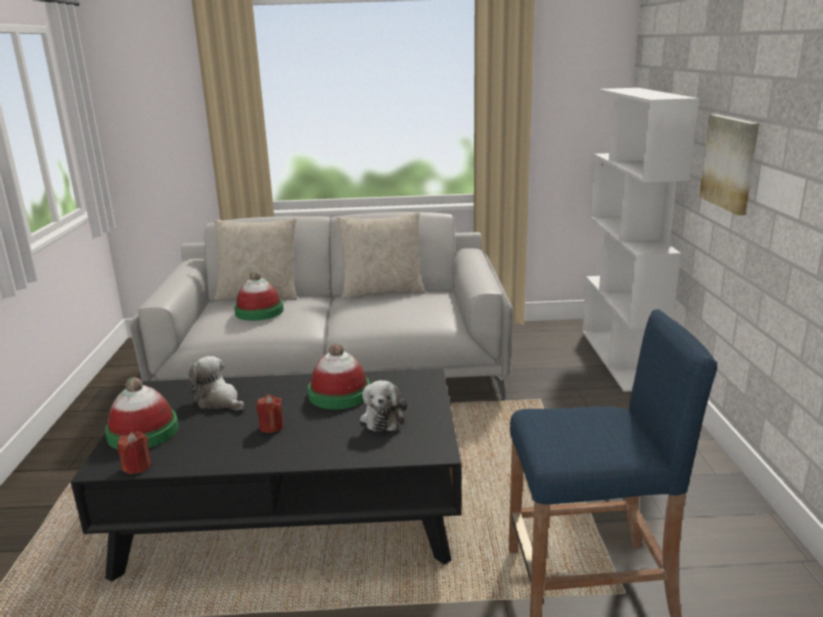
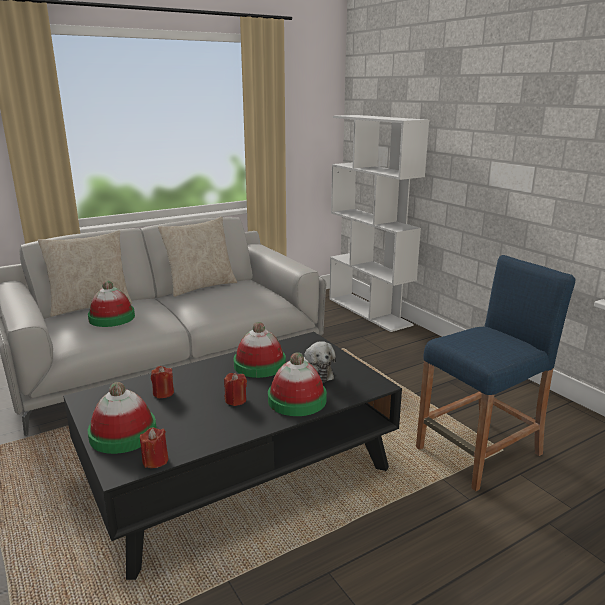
camera: 30 degrees left, 0 degrees up
(219, 401) = (163, 393): plush toy -> red candle
(329, 443) = (297, 400): none -> hat
(730, 163) = (463, 162): picture -> none

